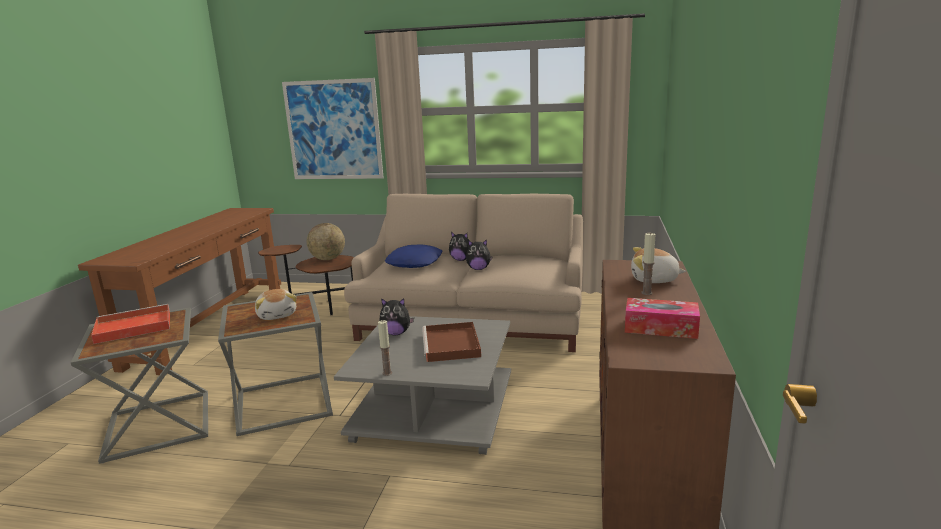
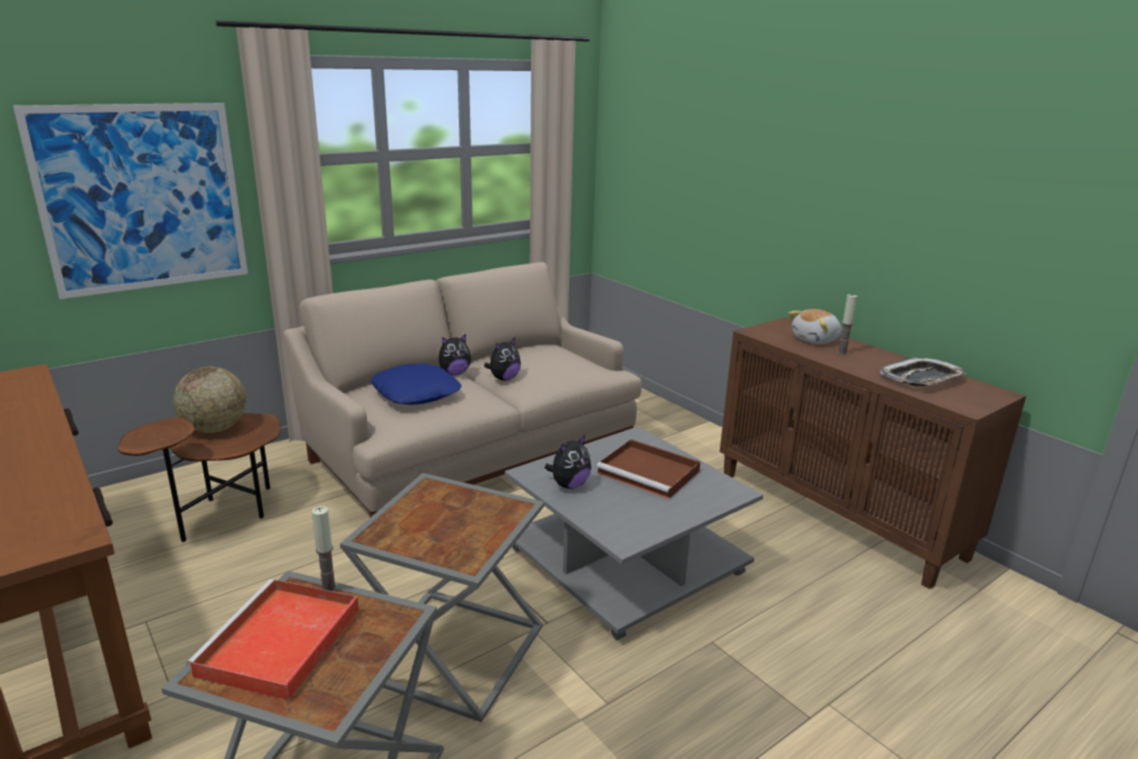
camera: 50 degrees left, 5 degrees up
(277, 315) = (465, 518): plush toy -> none
(387, 373) = (663, 528): candle -> candle (329, 589)
(660, 328) = (922, 378): tissue box -> tray

